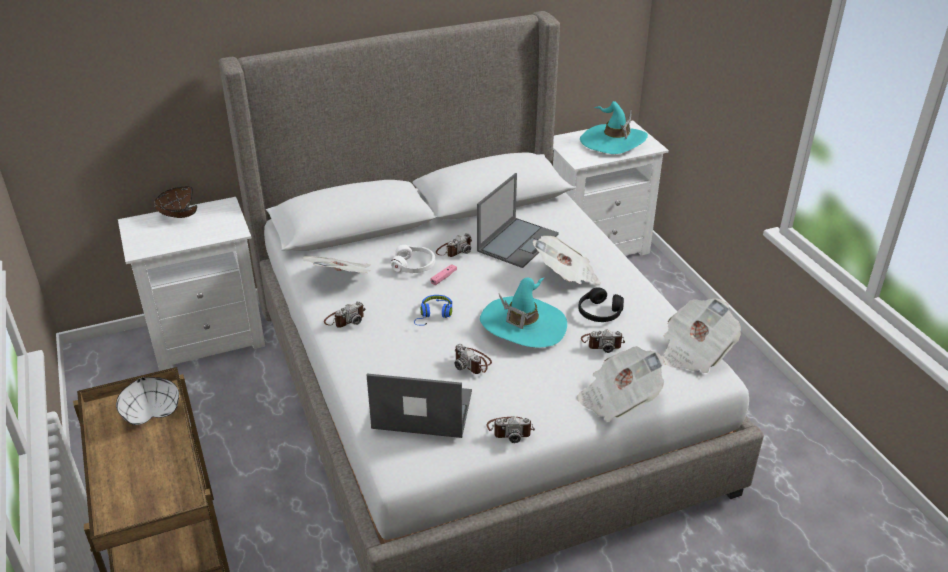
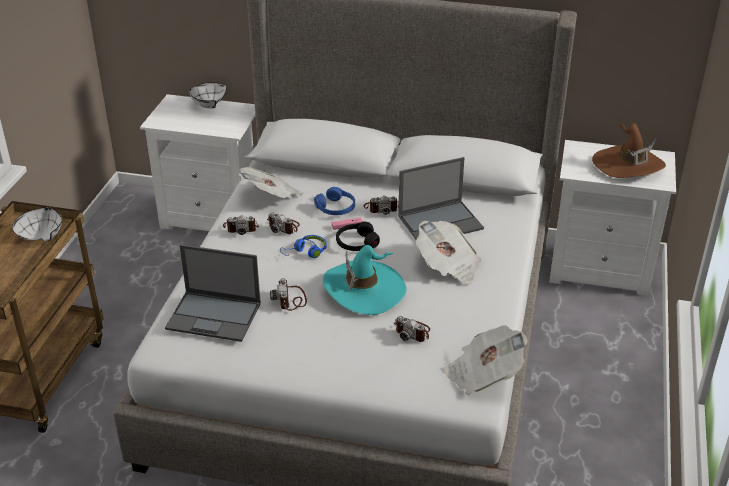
camera: 35 degrees right, 0 degrees up
(178, 215) = (207, 105): brown bowl -> white bowl
(414, 265) = (336, 208): white headphones -> blue headphones
(421, 410) = (215, 316): laptop -> laptop turned 150 degrees clockwise
(510, 430) = (262, 361): camera -> camera (284, 227)
(599, 312) = (440, 307): black headphones -> black headphones (356, 243)
(613, 142) = (628, 165): turquoise hat -> brown hat
(618, 399) = (371, 380): newspaper -> none

